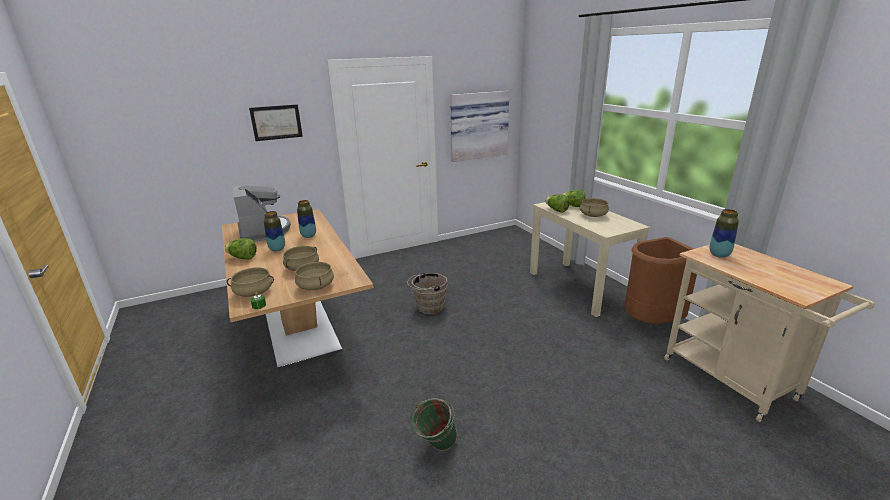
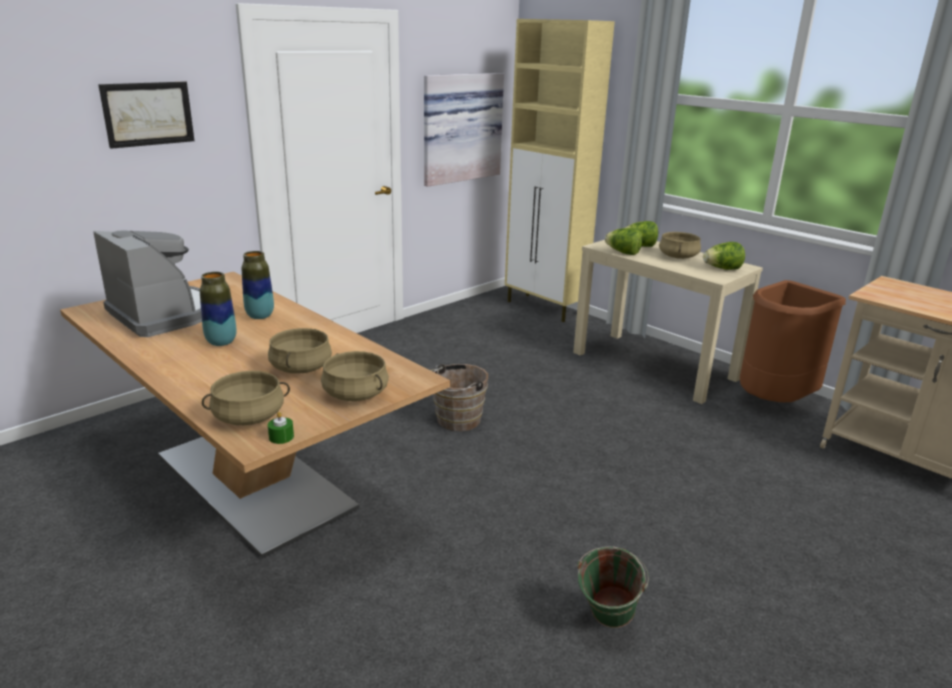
camera: 20 degrees left, 0 degrees up
(243, 258) = (166, 362): lettuce -> lettuce (722, 269)
(530, 241) = (545, 308): none -> beige cabinet
(719, 255) = (895, 294): vase -> none

